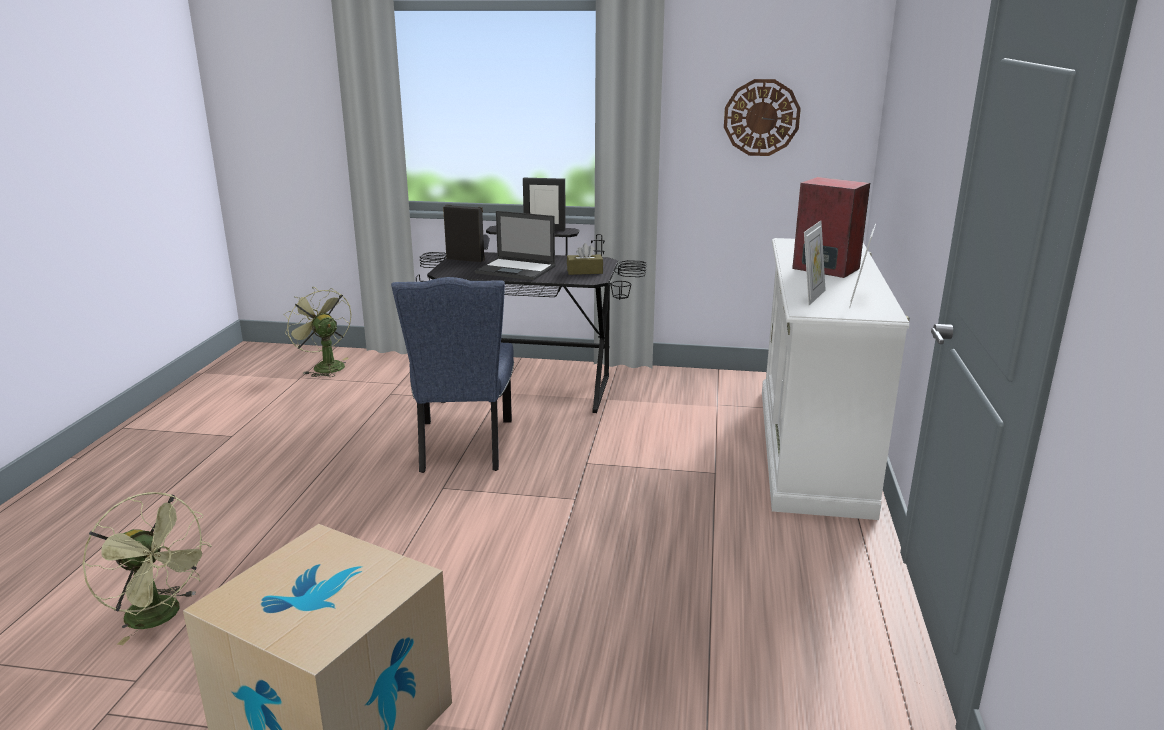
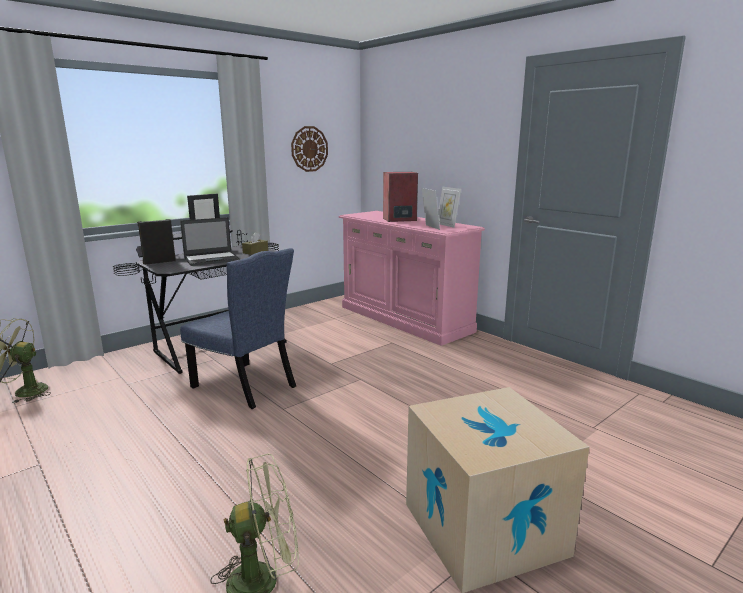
camera: 50 degrees left, 5 degrees down
(812, 447) = (405, 319): white cabinet -> pink cabinet

